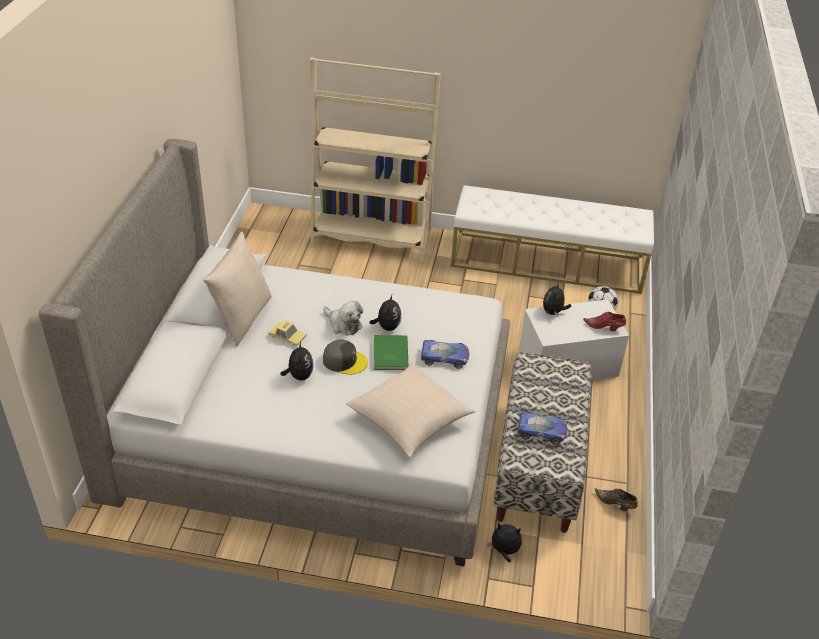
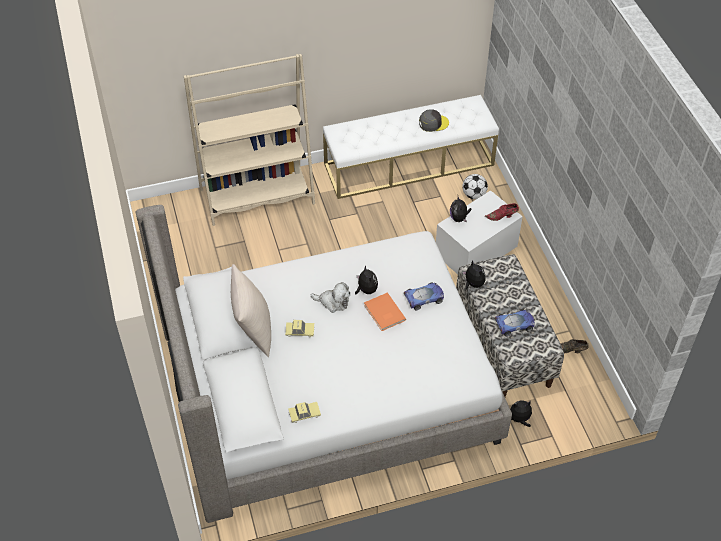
camera: 25 degrees left, 10 degrees up
(228, 413) = (304, 414): none -> toy car
(299, 376) = (333, 360): plush toy -> plush toy (473, 284)
(344, 361) = (356, 333): grey cap -> grey cap (433, 123)
(389, 354) = (384, 313): green book -> orange book
(410, 419) = (434, 360): beige pillow -> none

